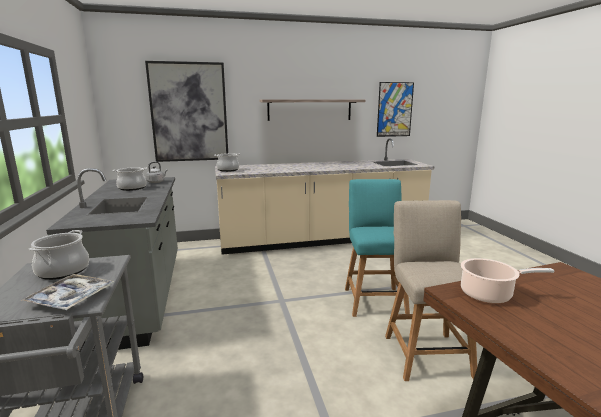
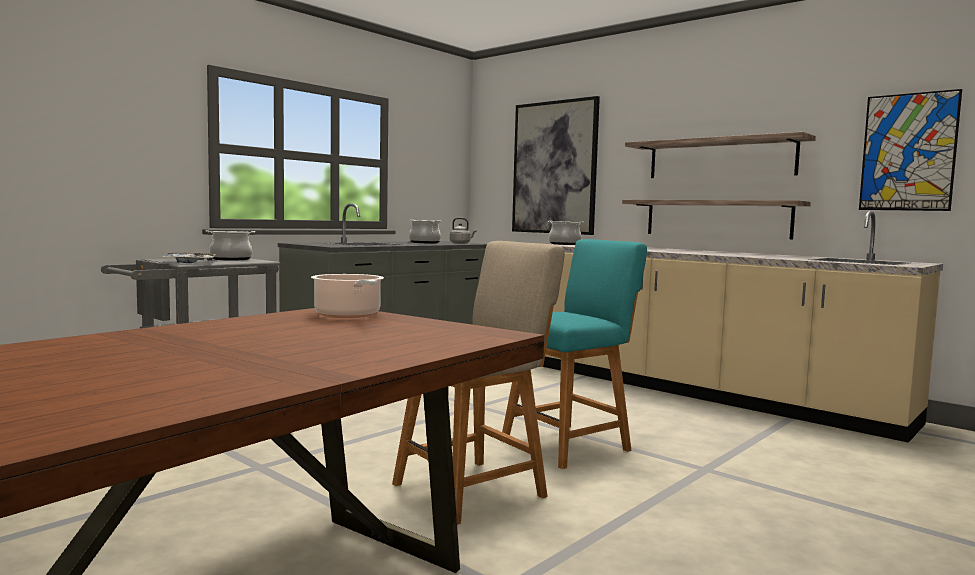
camera: 55 degrees right, 10 degrees down
(309, 144) = (716, 218): none -> shelf

